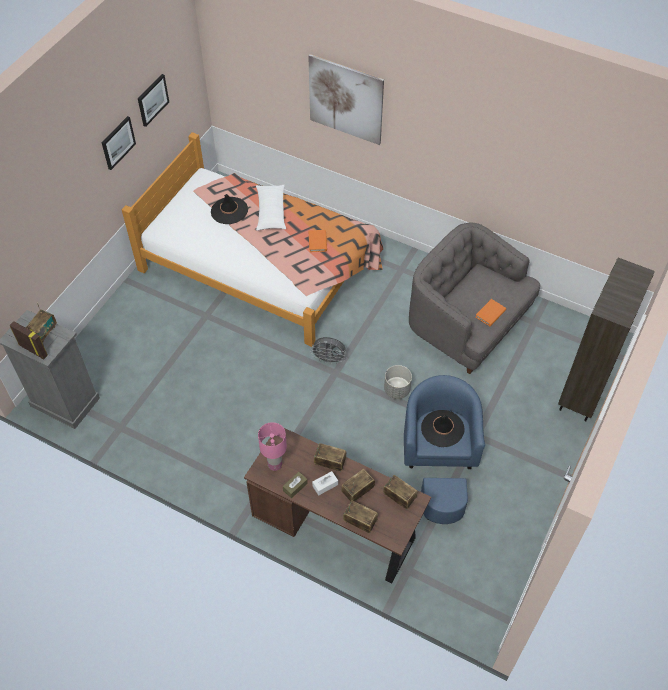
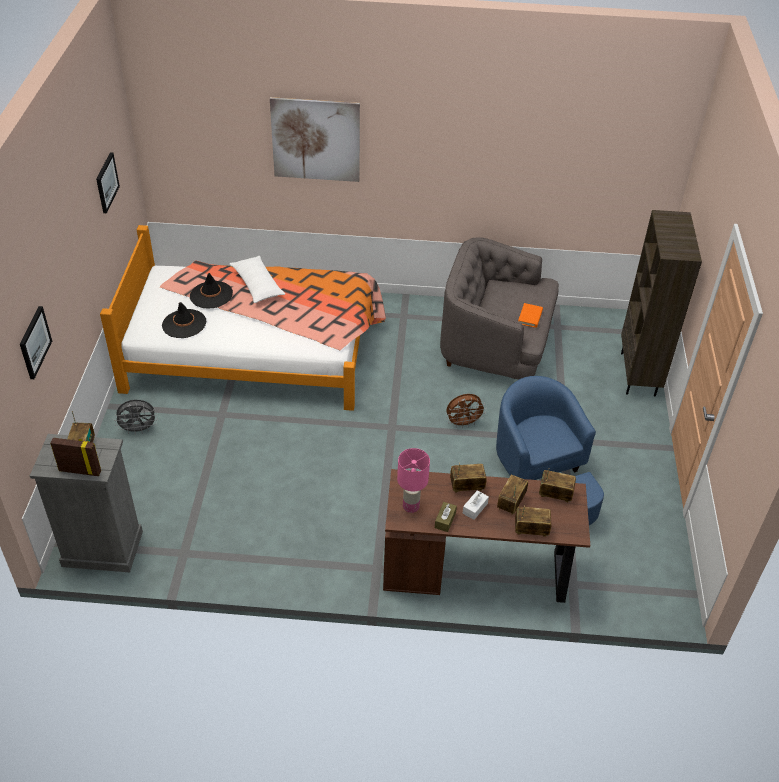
camera: 25 degrees left, 10 degrees down
(118, 142) = (87, 231): picture -> picture (34, 342)
(317, 242) = (323, 299): orange book -> none
(329, 359) = (378, 417): grey fan -> grey fan (138, 429)
(397, 390) = (463, 423): grey planter -> brown fan
(442, 428) = (542, 433): black hat -> black hat (184, 324)

